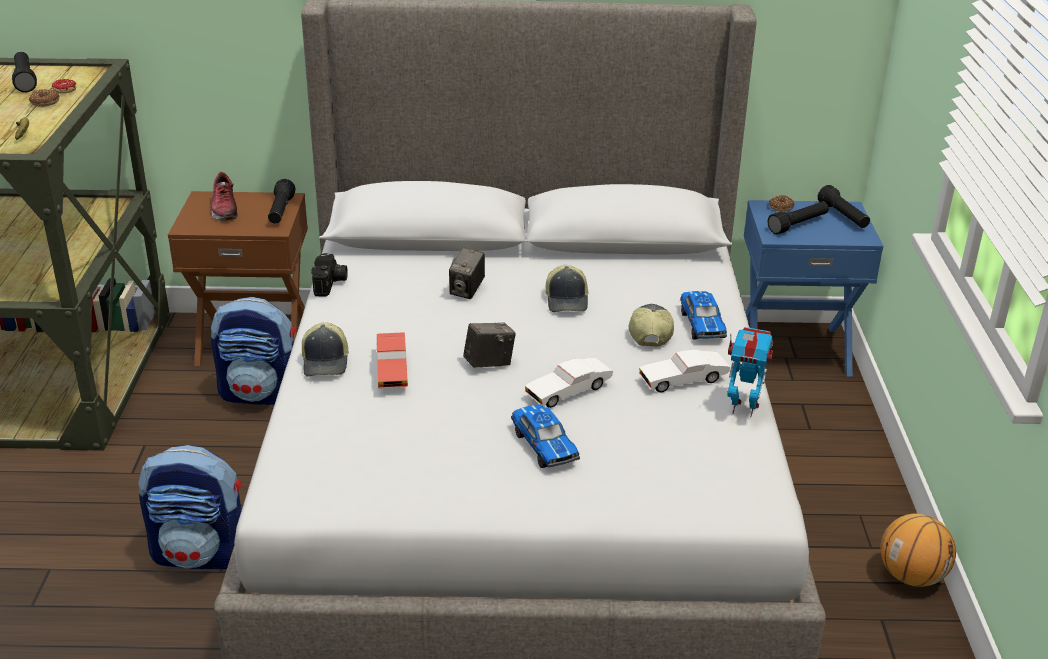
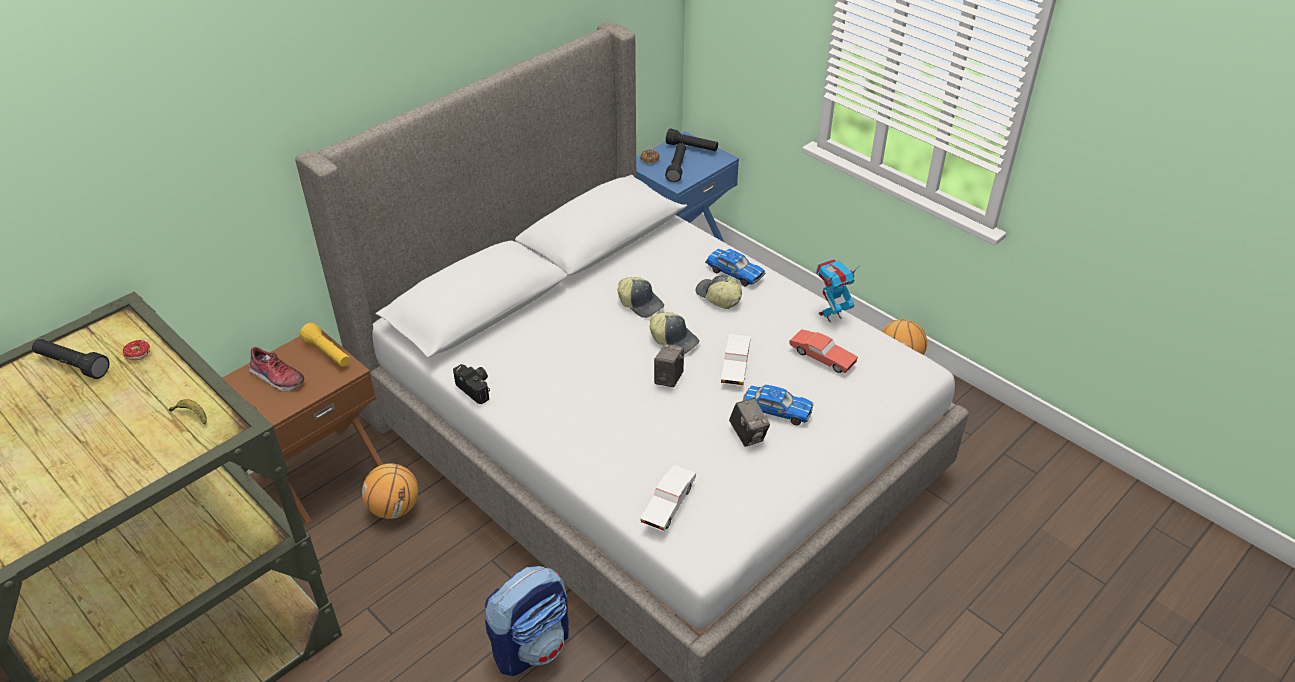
camera: 45 degrees left, 10 degrees up
(45, 102) = (145, 375): donut -> none
(261, 394) = (395, 508): backpack -> basketball
(280, 212) = (328, 353): black flashlight -> yellow flashlight
(326, 362) = (572, 446): cap -> cap (674, 339)
(392, 369) = (624, 422): red toy car -> red toy car (821, 357)
(467, 291) = (572, 335): camera -> camera (748, 435)
(683, 380) = (779, 317): white toy car -> white toy car (668, 504)

